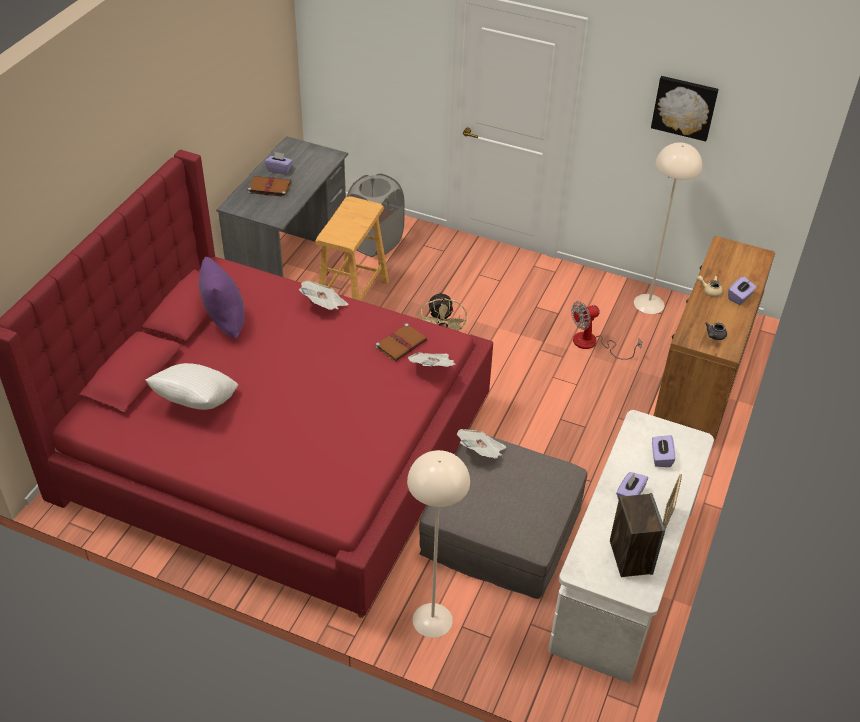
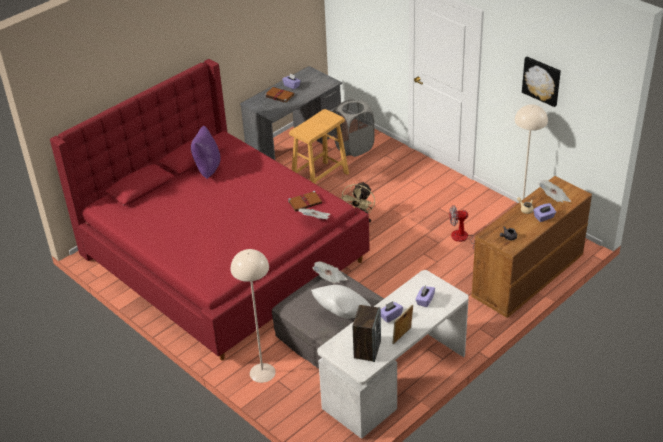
camera: 25 degrees right, 5 degrees down
(196, 403) = (167, 210): white pillow -> white pillow (342, 313)
(324, 305) = (272, 171): newspaper -> newspaper (554, 199)

